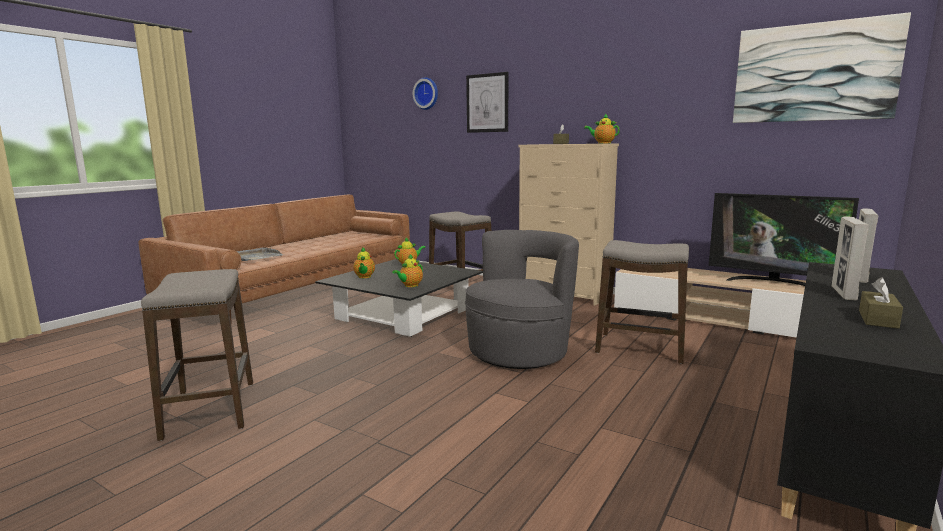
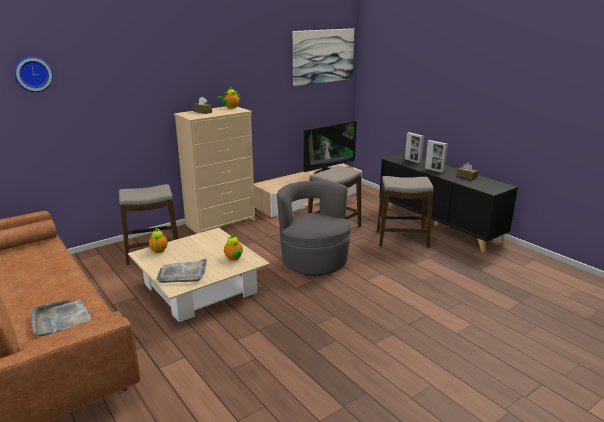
camera: 70 degrees left, 10 degrees up
(210, 409) = (338, 389): stool -> stool (402, 240)
(364, 277) = (183, 273): teapot -> grey tray
(403, 314) = (199, 288): black coffee table -> beige coffee table
(487, 103) = (115, 81): picture -> none

